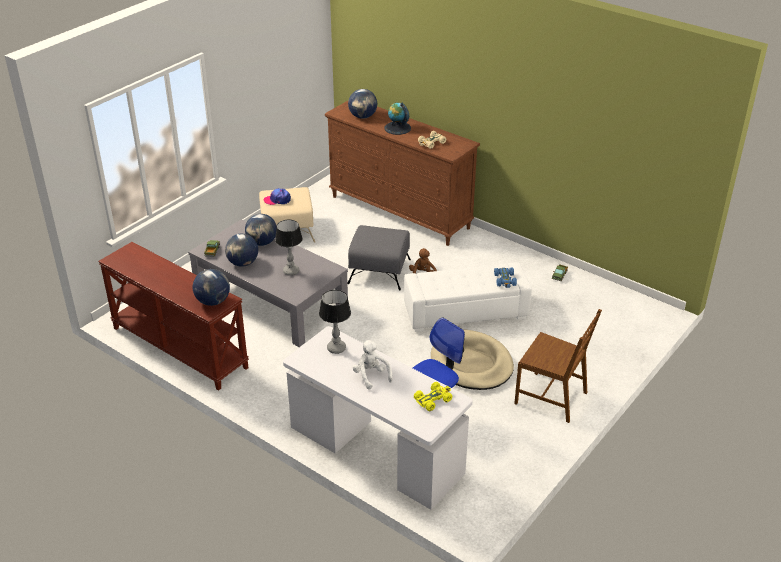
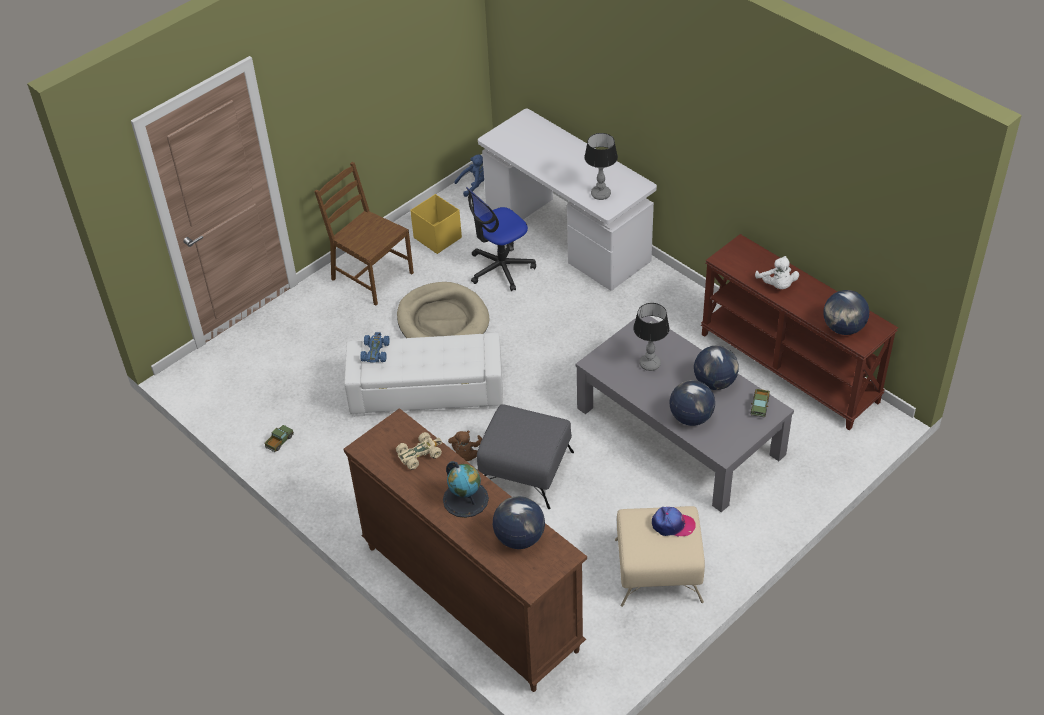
camera: 170 degrees left, 10 degrees up
(213, 301) = (738, 257): globe -> globe (843, 328)
(371, 376) = (568, 165): white plush toy -> white plush toy (777, 285)
(433, 399) = (514, 140): yellow toy car -> none
(487, 505) = (474, 185): none -> blue plush toy
(505, 440) = (437, 237): none -> yellow storage box

